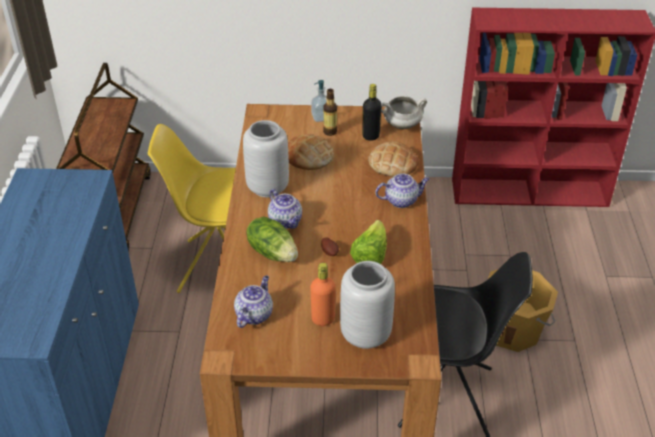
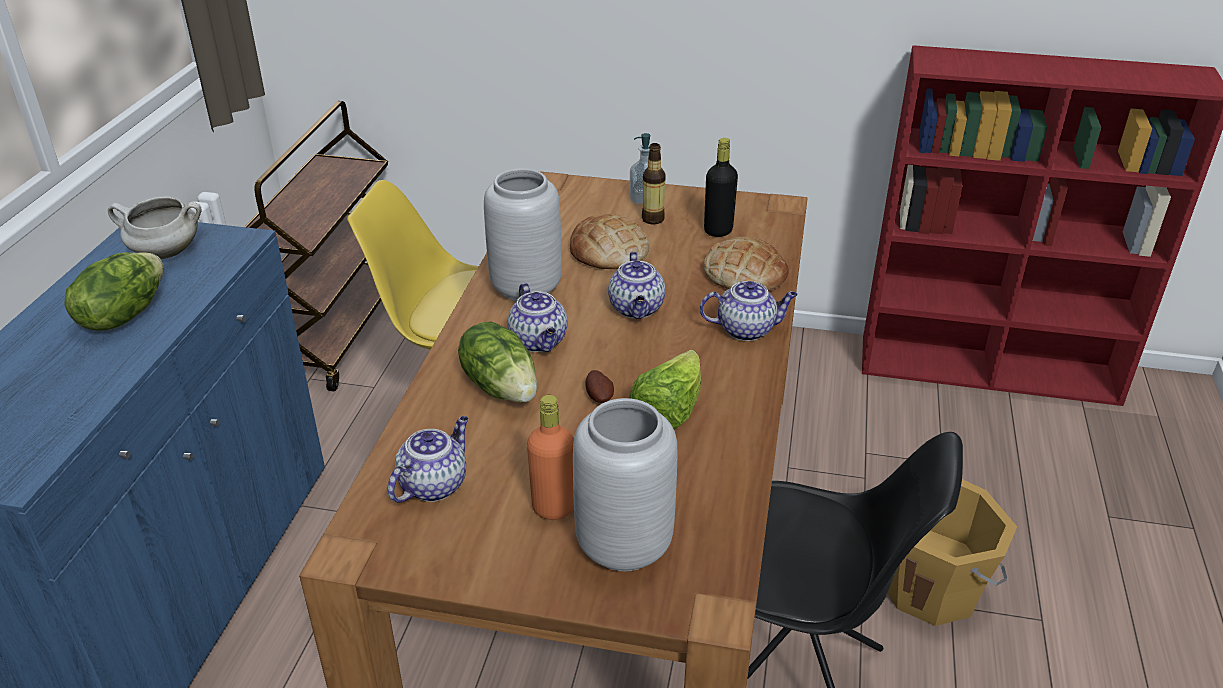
camera: 10 degrees right, 5 degrees down
(45, 237) = (123, 315): none -> lettuce
(336, 194) = (637, 309): none -> teapot
(401, 126) = (772, 221): white cooking pot -> white cooking pot (165, 253)

